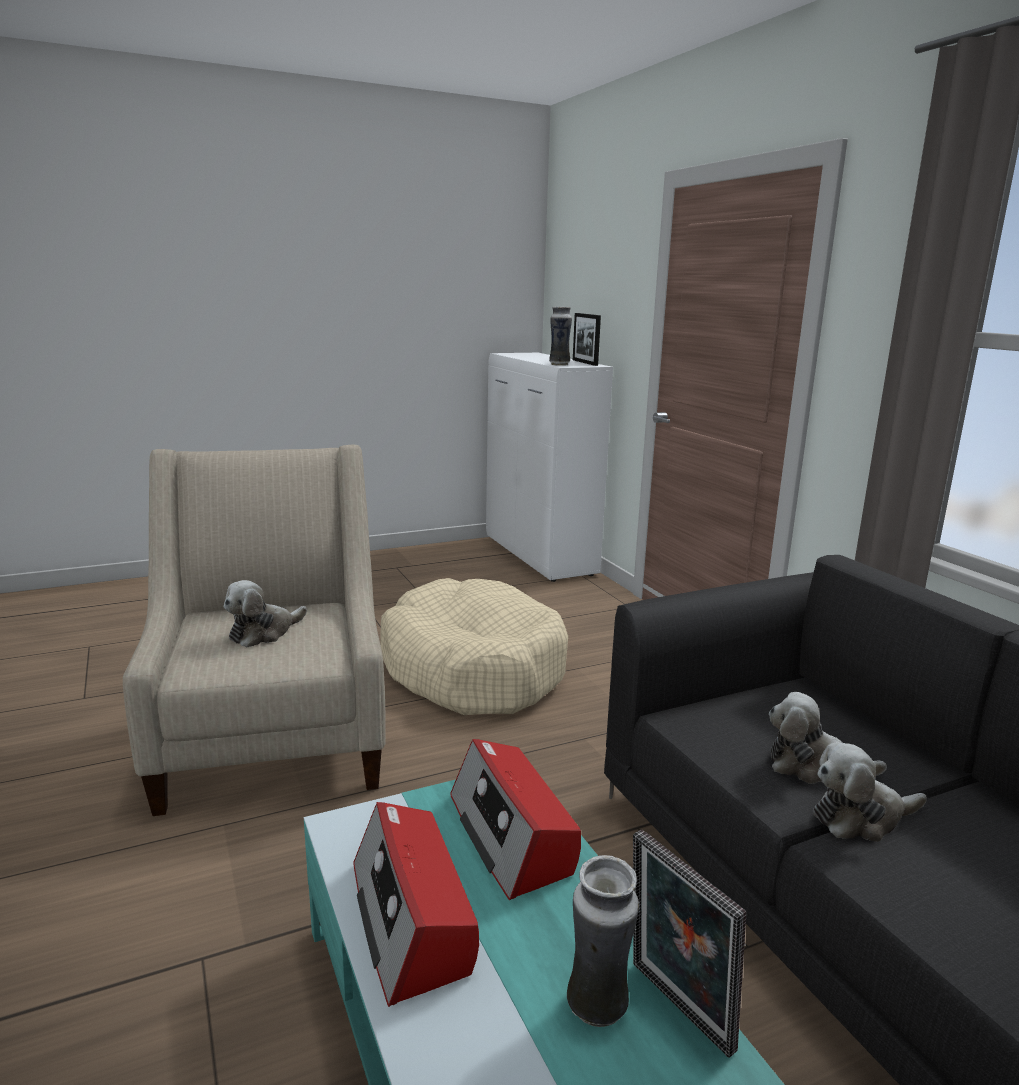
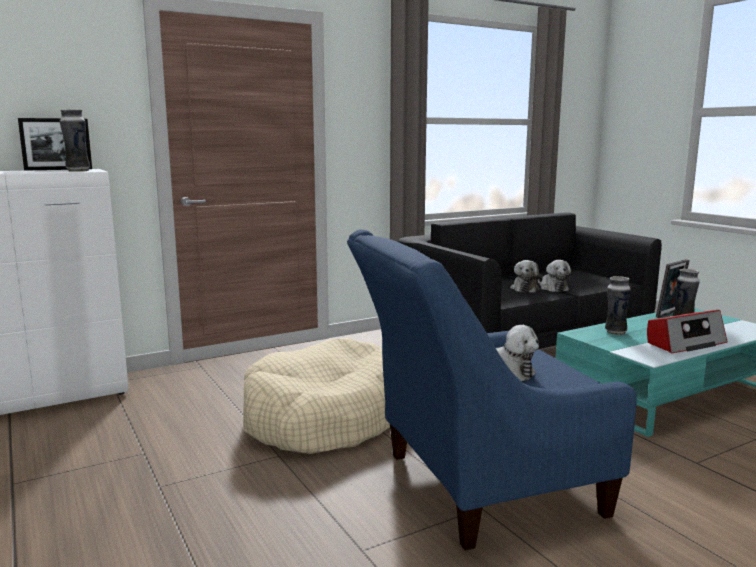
camera: 95 degrees left, 5 degrees down
(274, 739) = (476, 486): beige armchair -> blue armchair
(512, 835) = (615, 332): radio -> vase

